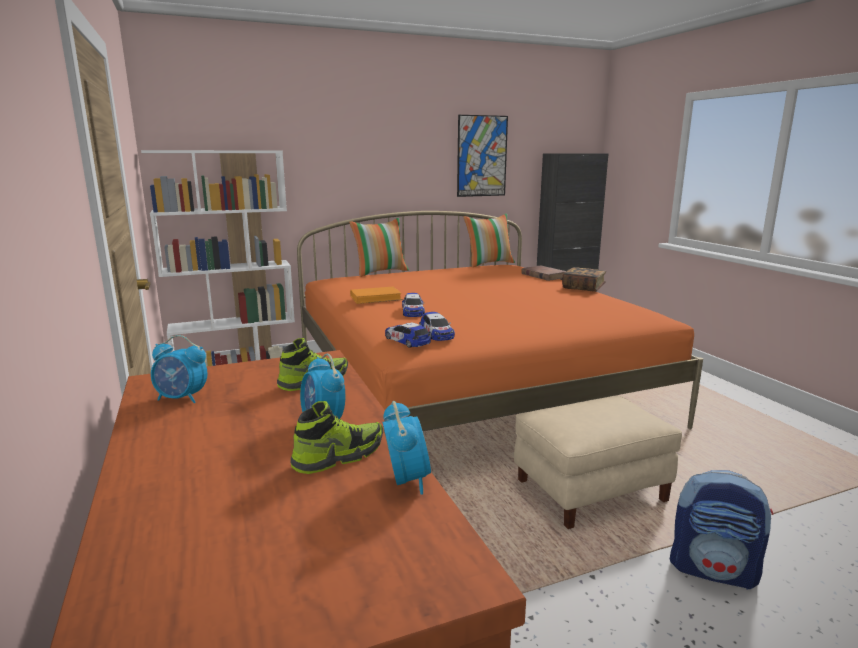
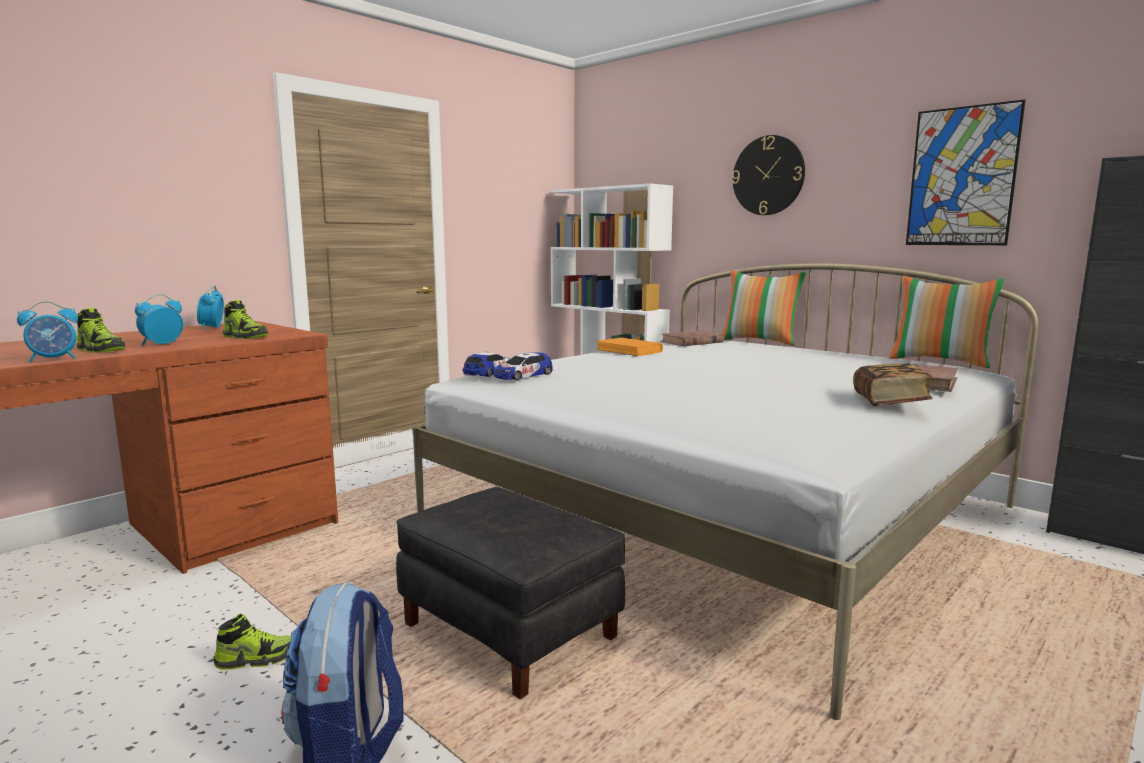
camera: 65 degrees right, 5 degrees down
(363, 147) = (768, 175): none -> wall clock
(365, 282) = (692, 342): none -> brown book
(413, 311) = (596, 362): toy car -> none
(470, 389) = (724, 514): orange bed -> white bed
(590, 490) = (511, 631): beige ottoman -> black ottoman
(596, 610) = (257, 659): none -> shoe

